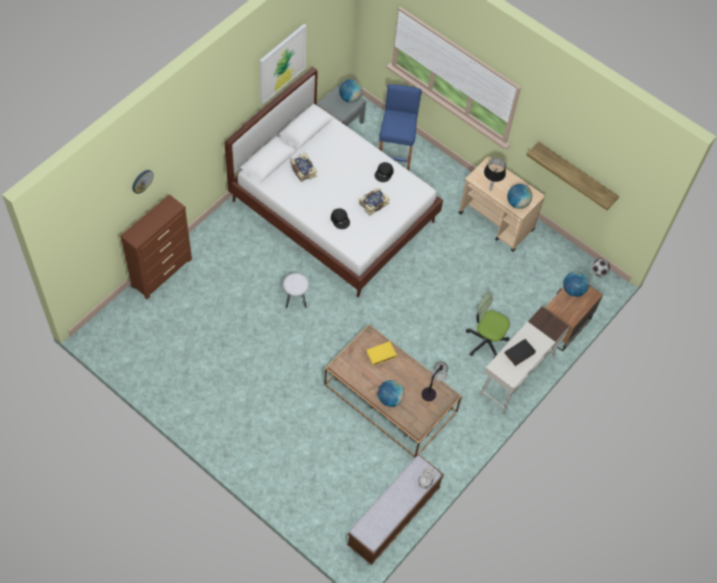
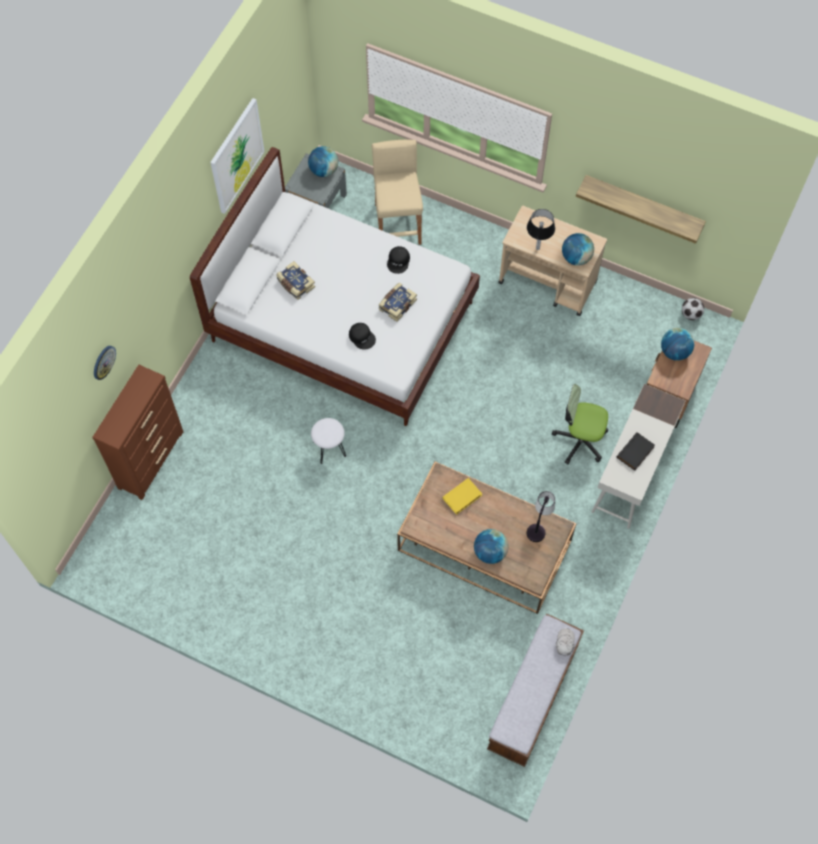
camera: 10 degrees left, 5 degrees up
(395, 152) = (398, 223): blue stool -> beige stool

